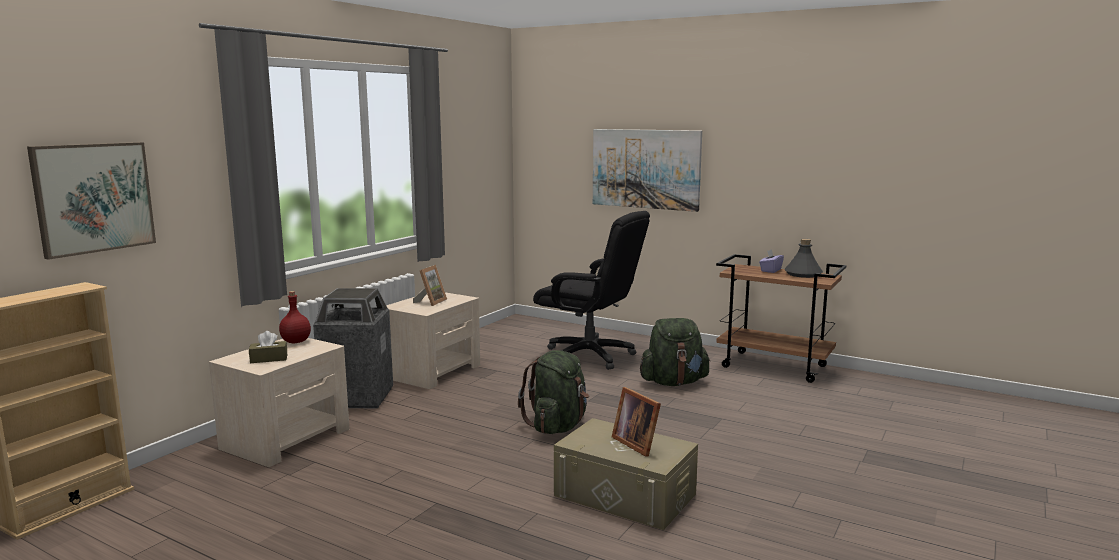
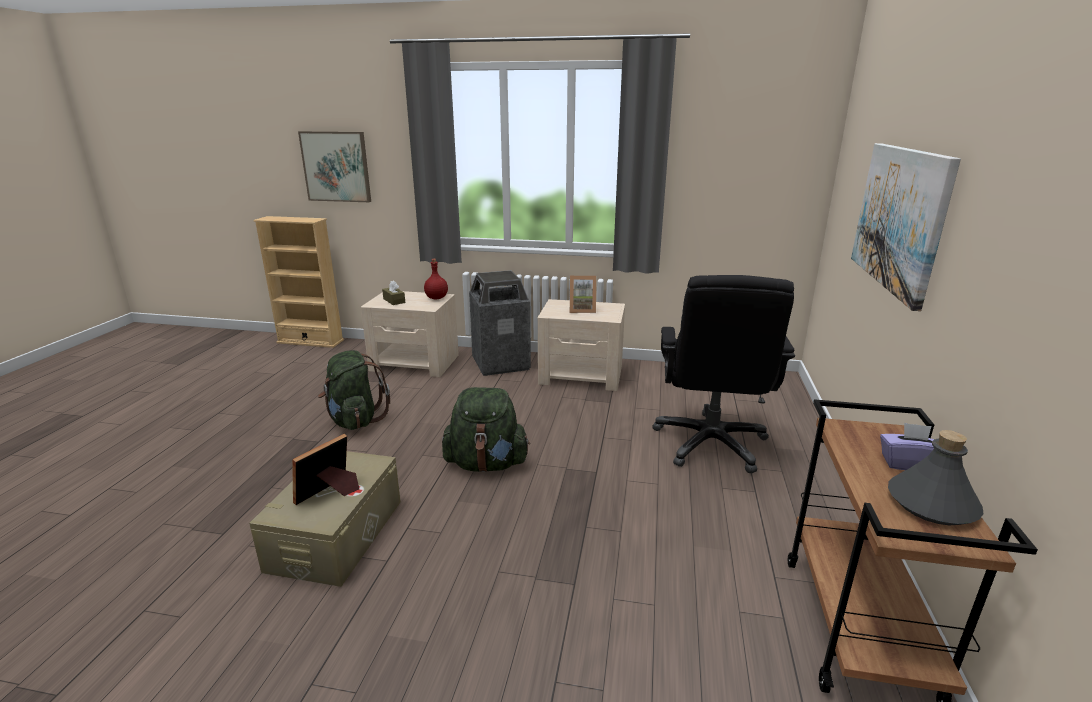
camera: 70 degrees right, 10 degrees up
(673, 382) = (675, 522): green backpack -> green backpack (355, 420)

